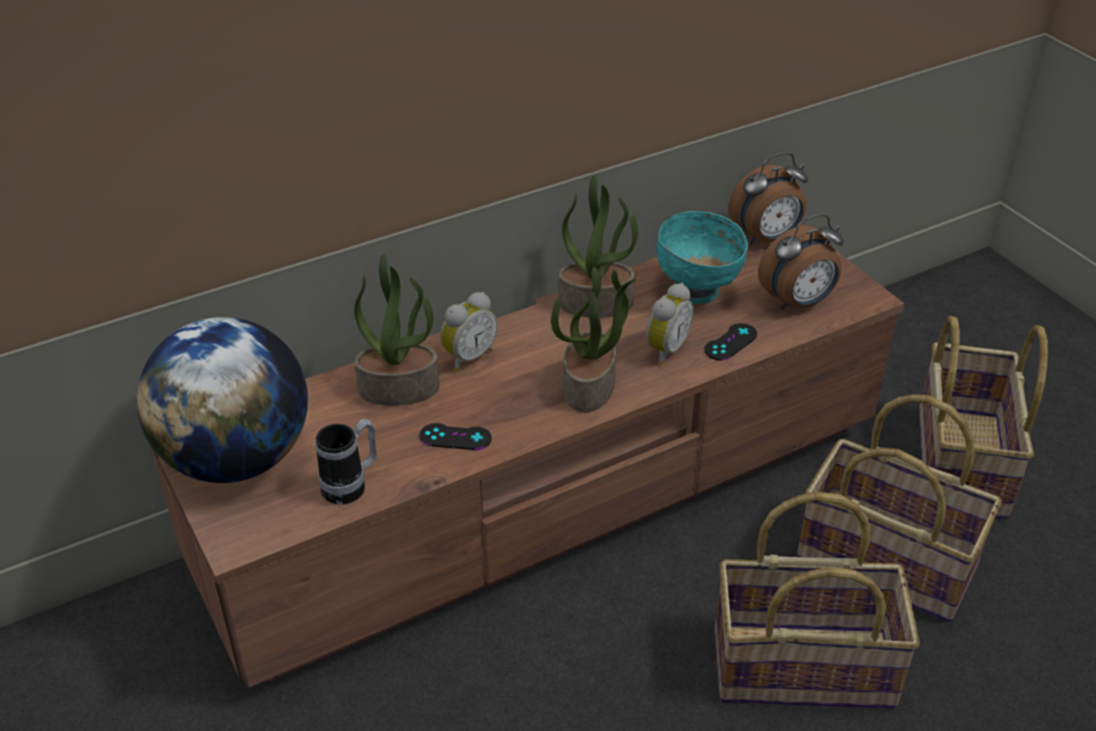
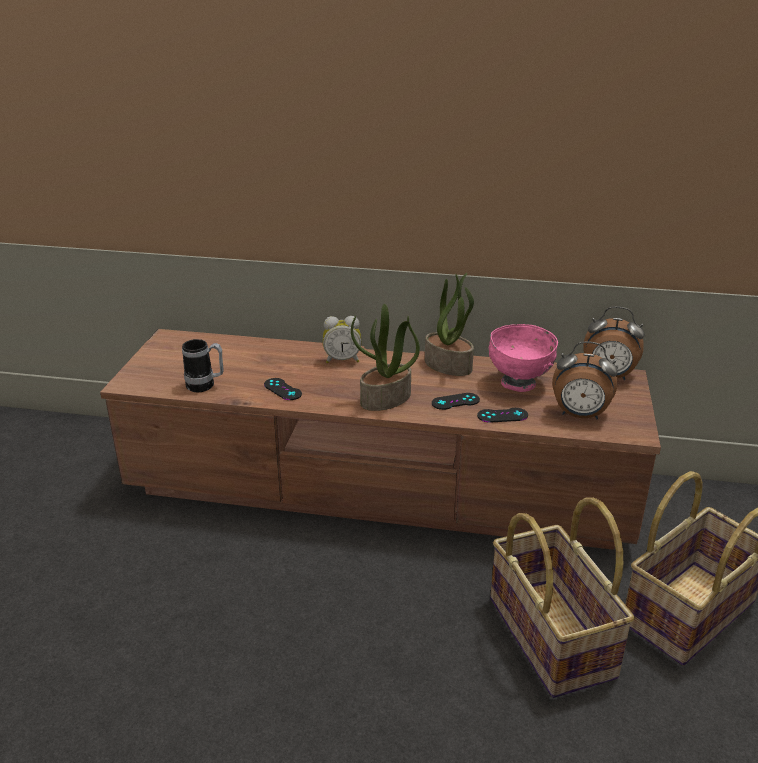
camera: 40 degrees right, 10 degrees down
(236, 458) = (176, 353): globe -> none
(400, 388) = (289, 358): potted plant -> none
(664, 349) = (455, 401): alarm clock -> black game controller
(697, 291) = (519, 384): turquoise bowl -> pink bowl
(803, 665) = (419, 657): basket -> none

